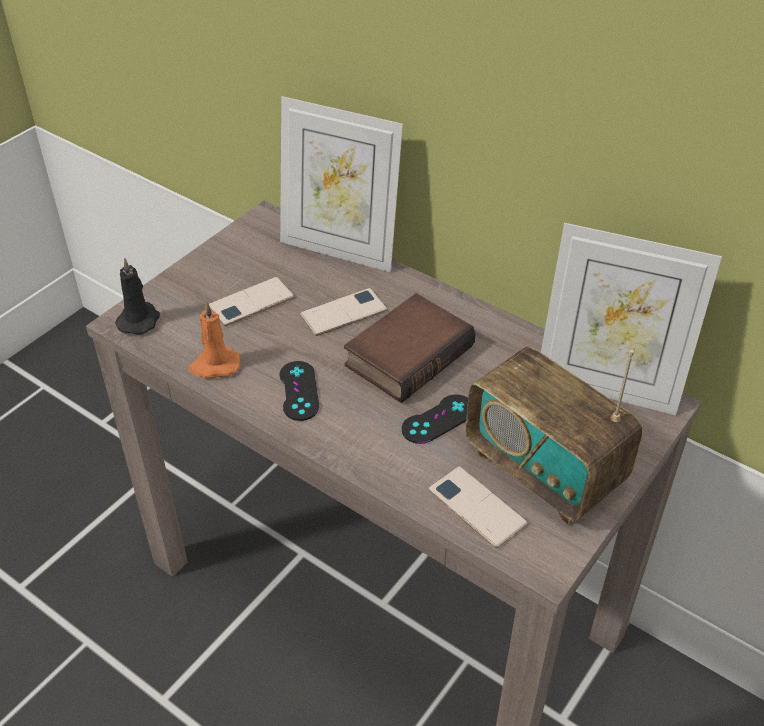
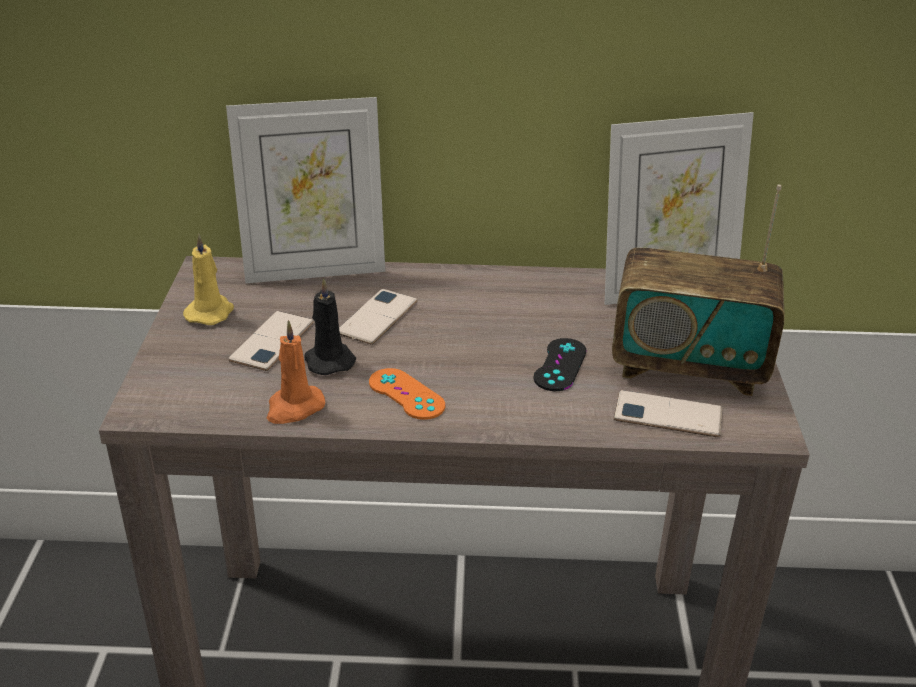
camera: 35 degrees left, 10 degrees down
(139, 320) = (161, 400): black candle -> black candle (328, 360)
(234, 258) = (210, 312): none -> yellow candle
(299, 391) = (406, 394): black game controller -> orange game controller
(407, 353) = (474, 327): book -> none

